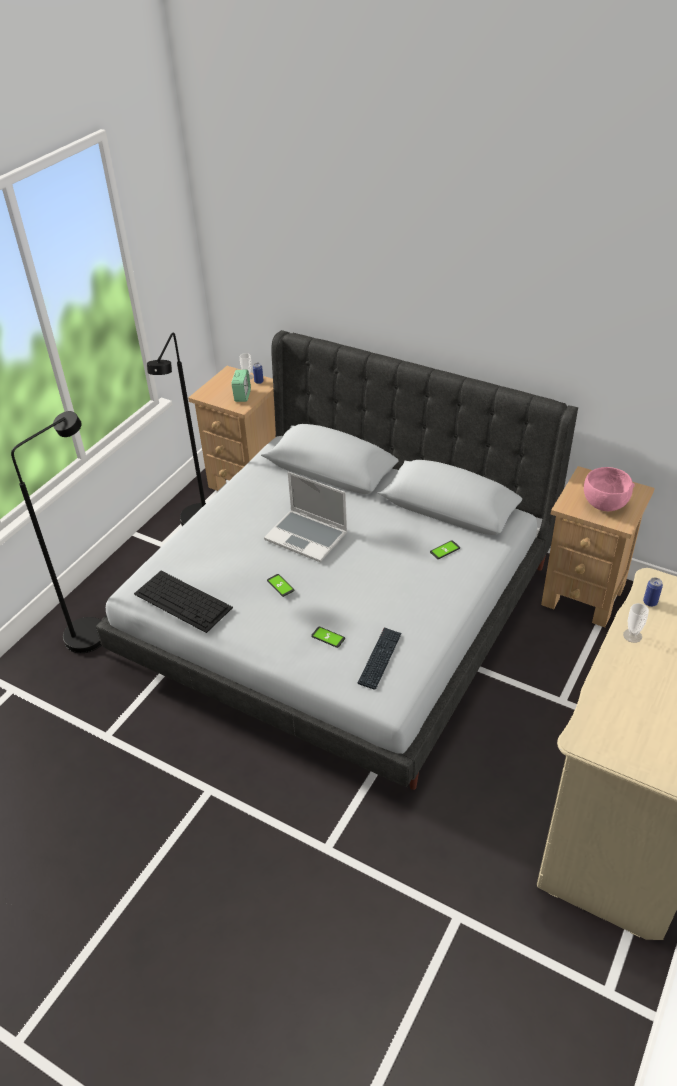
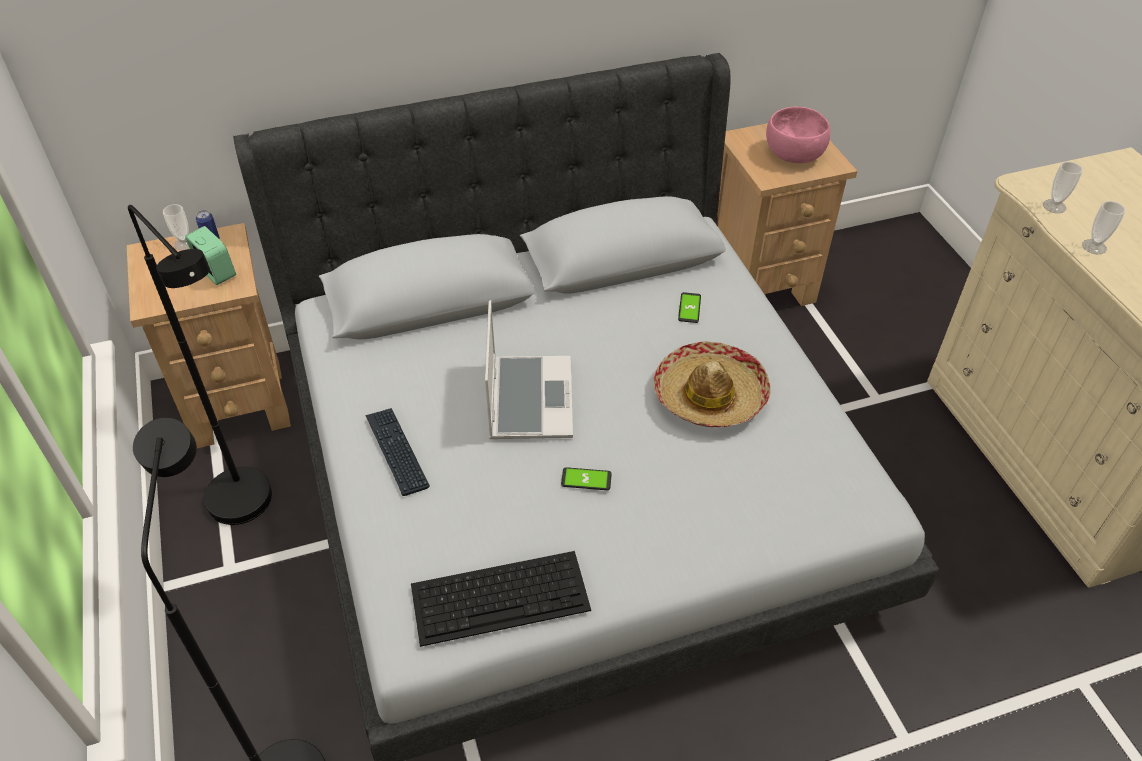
camera: 50 degrees left, 5 degrees up
(307, 536) = (528, 398): laptop -> laptop turned 75 degrees counterclockwise
(328, 637) = (722, 495): phone -> none
(380, 658) = (804, 473): keyboard -> keyboard (397, 452)
(390, 594) = (709, 395): none -> hat
(650, 602) = (1054, 206): can -> cup

